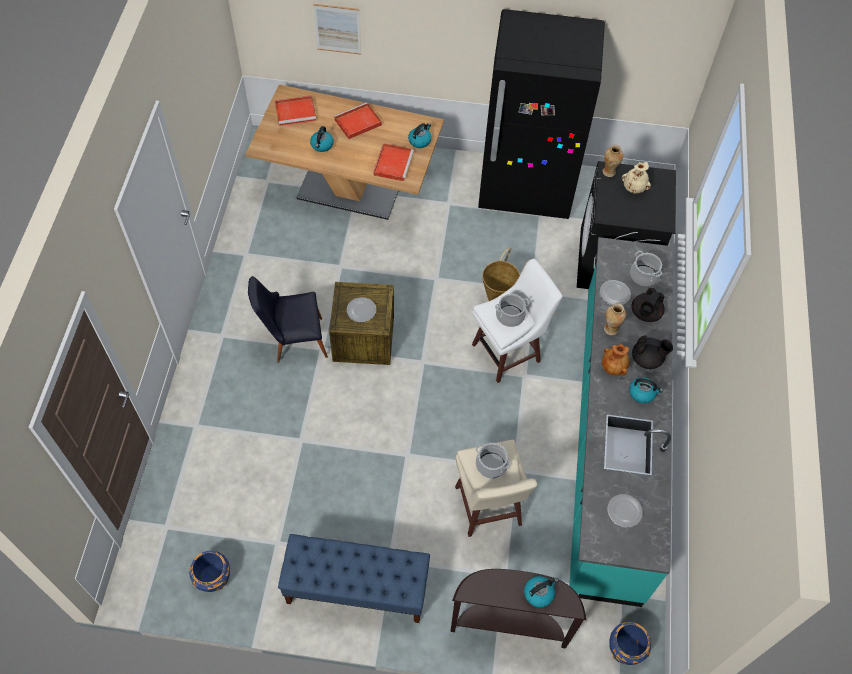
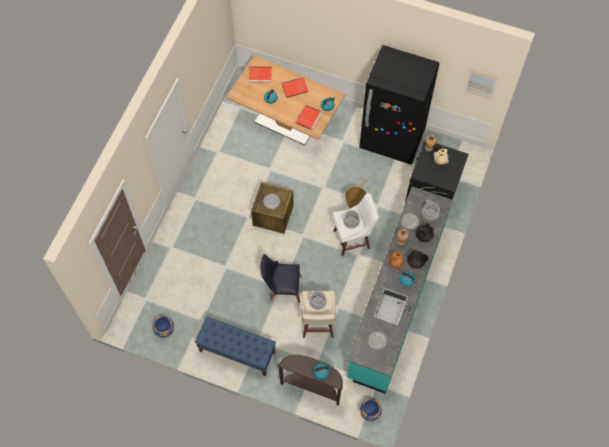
camera: 15 degrees right, 5 degrees up
(293, 340) = (233, 209): black chair -> black chair (282, 288)
(337, 29) = (291, 34): picture -> picture (480, 84)

